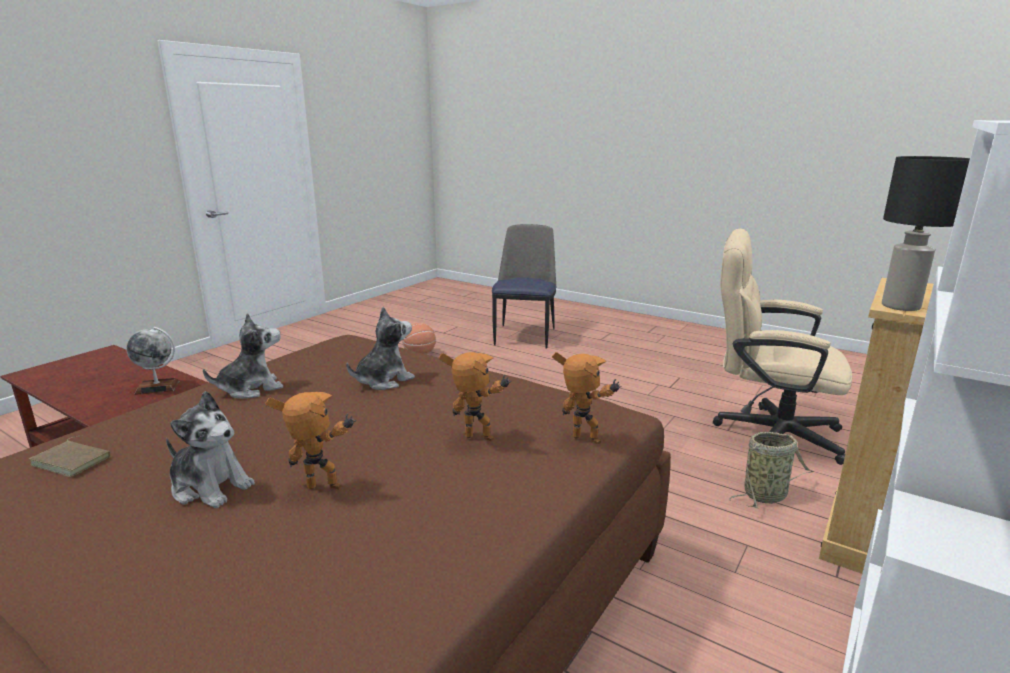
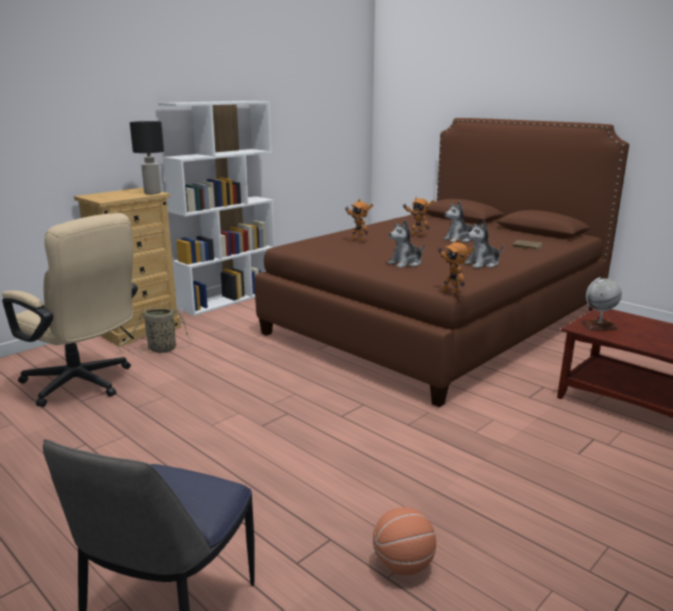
camera: 170 degrees left, 0 degrees up
(210, 487) = (459, 239): plush toy -> plush toy turned 60 degrees counterclockwise
(584, 442) = (312, 240): toy robot -> toy robot (451, 292)

